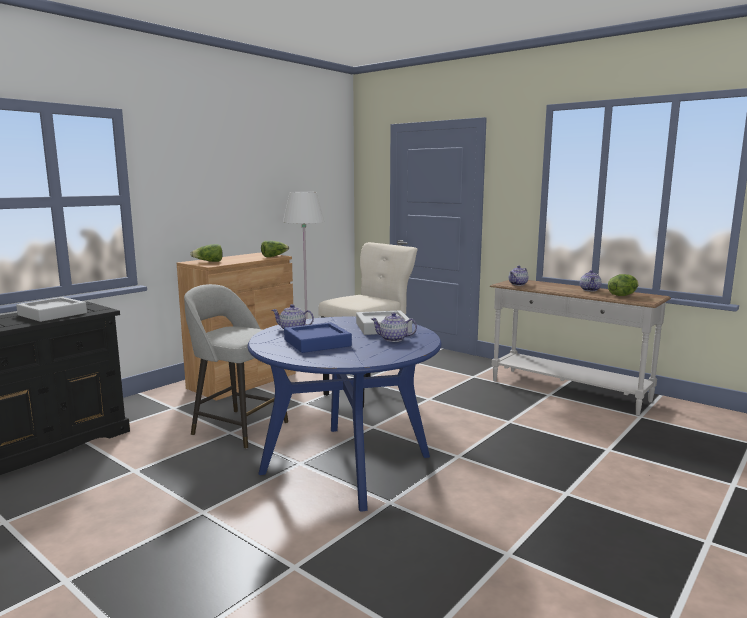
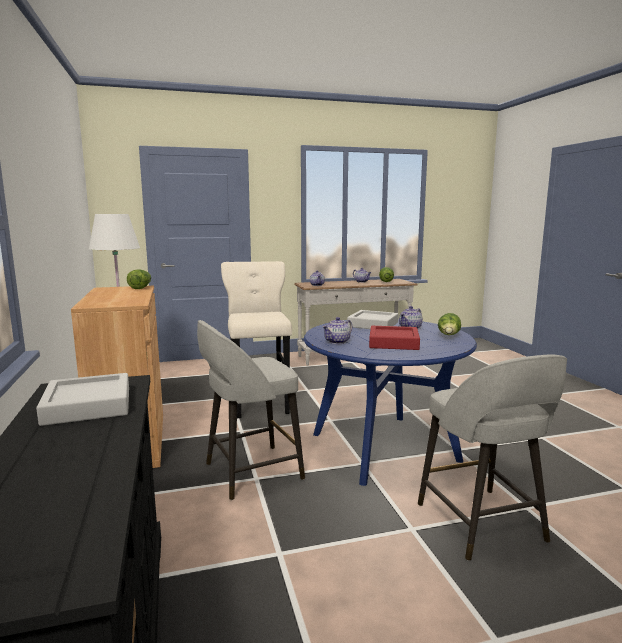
camera: 55 degrees left, 0 degrees up
(209, 262) = (109, 301): lettuce -> lettuce (449, 336)
(237, 545) = (482, 524): none -> grey stool
(317, 343) = (393, 343): blue tray -> red tray

